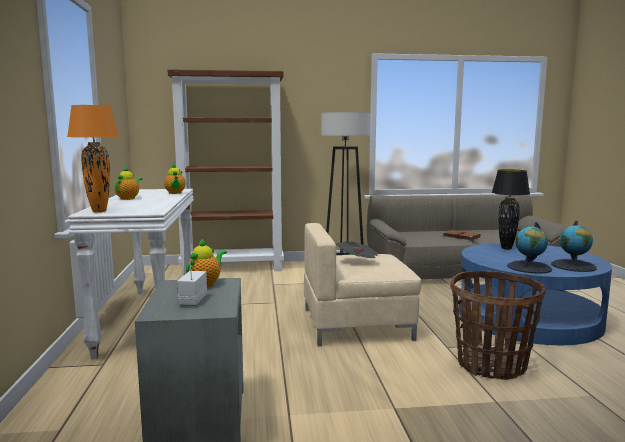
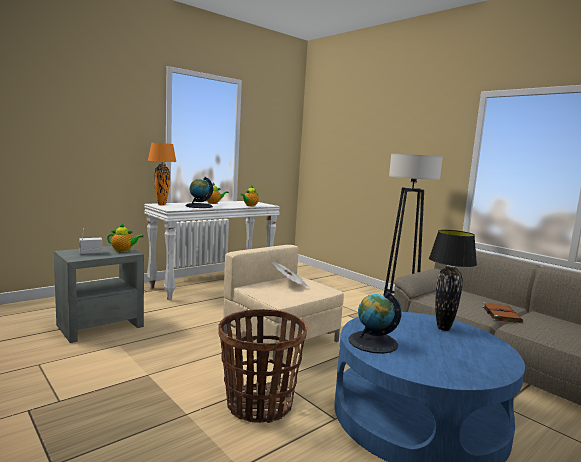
camera: 55 degrees right, 0 degrees up
(233, 268) = (333, 279): brown bookcase -> none
(573, 266) = (423, 365): globe -> globe (199, 206)

